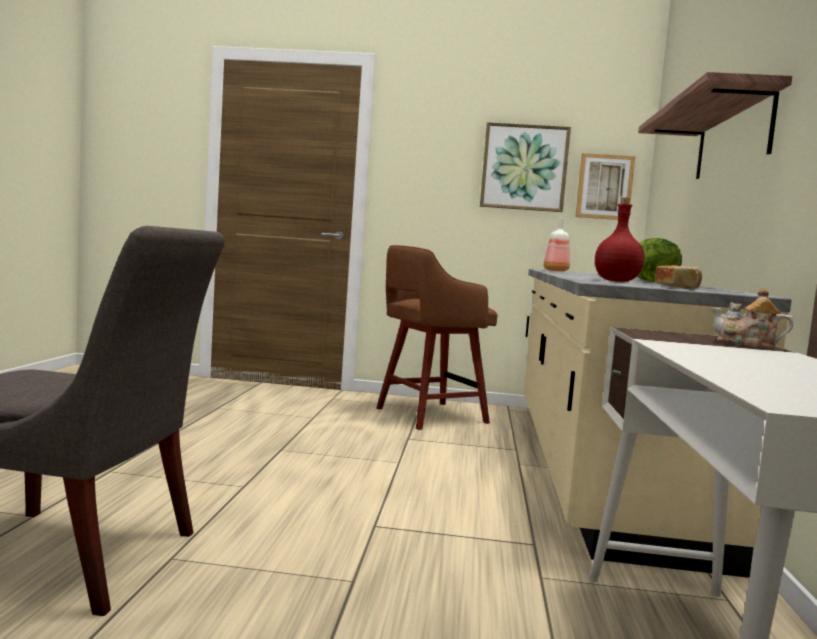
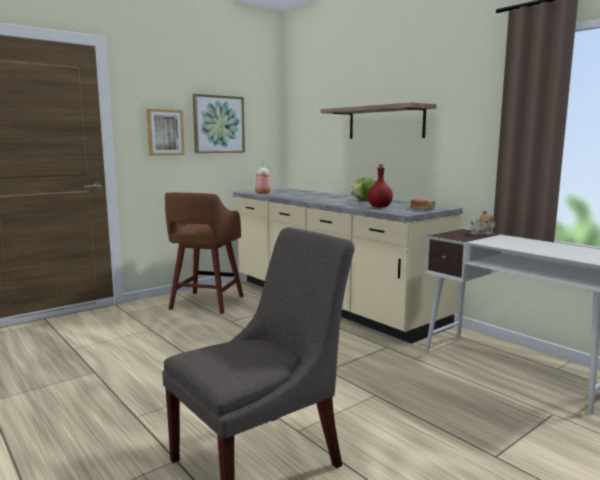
camera: 45 degrees left, 5 degrees up
(604, 187) = (263, 134): picture -> picture (165, 132)

